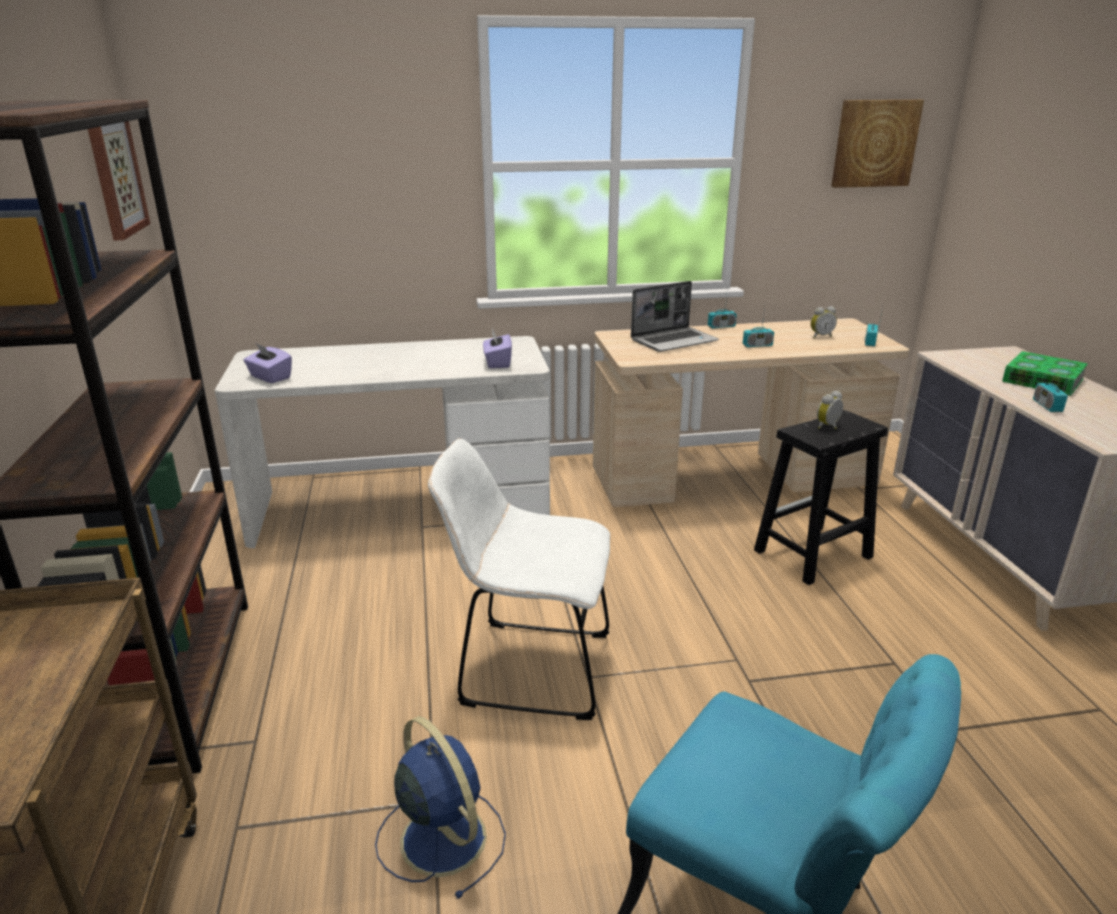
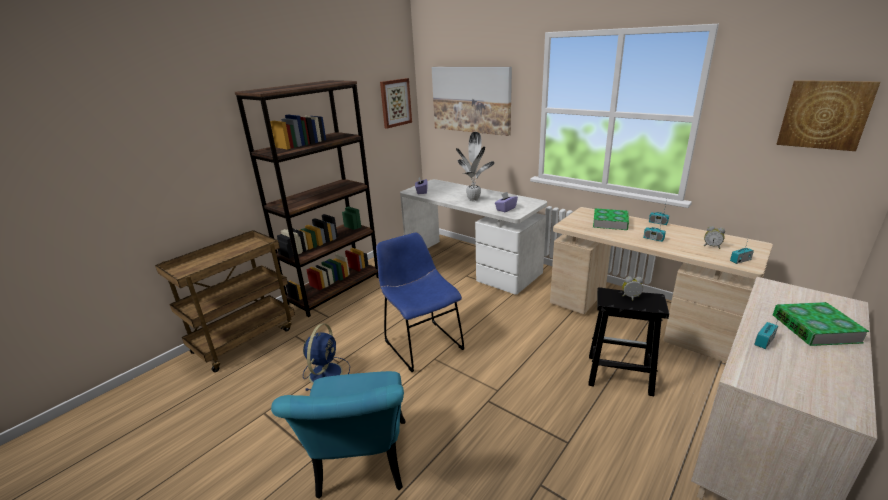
camera: 50 degrees right, 0 degrees up
(310, 157) = (471, 99): none -> picture
(408, 362) = (474, 199): none -> potted plant
(527, 668) = (421, 343): white chair -> blue chair
(674, 341) = (610, 222): laptop -> book

